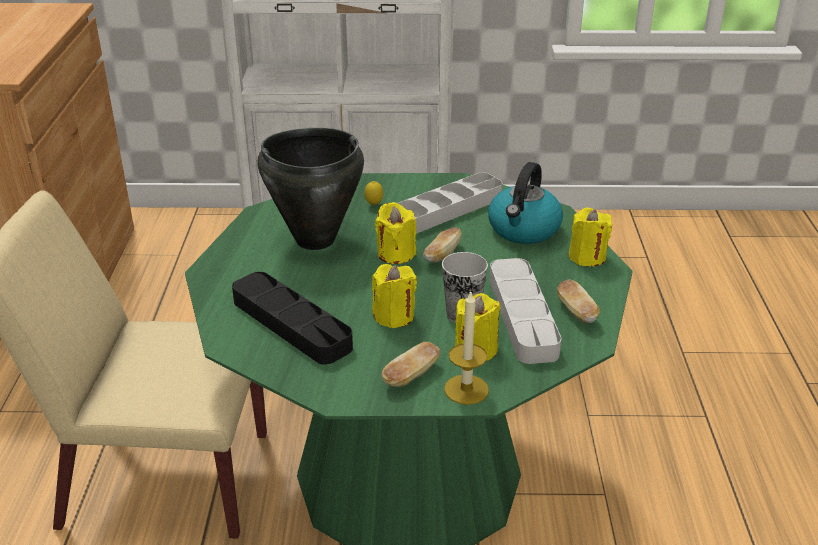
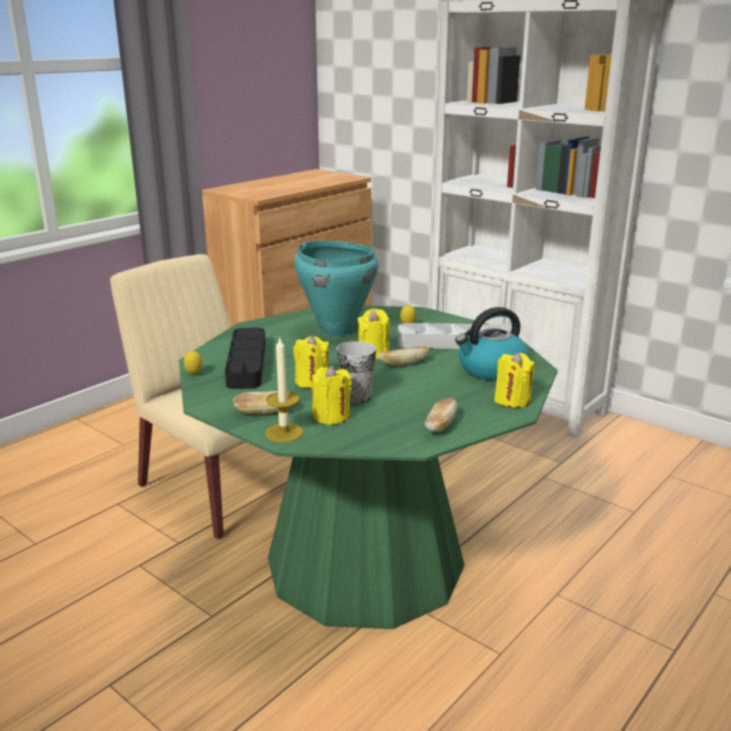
camera: 40 degrees right, 10 degrees down
(258, 365) = (194, 374): none -> lemon
(314, 239) = (336, 331): black cooking pot -> turquoise cooking pot
(522, 316) = (396, 412): grey tray -> none

